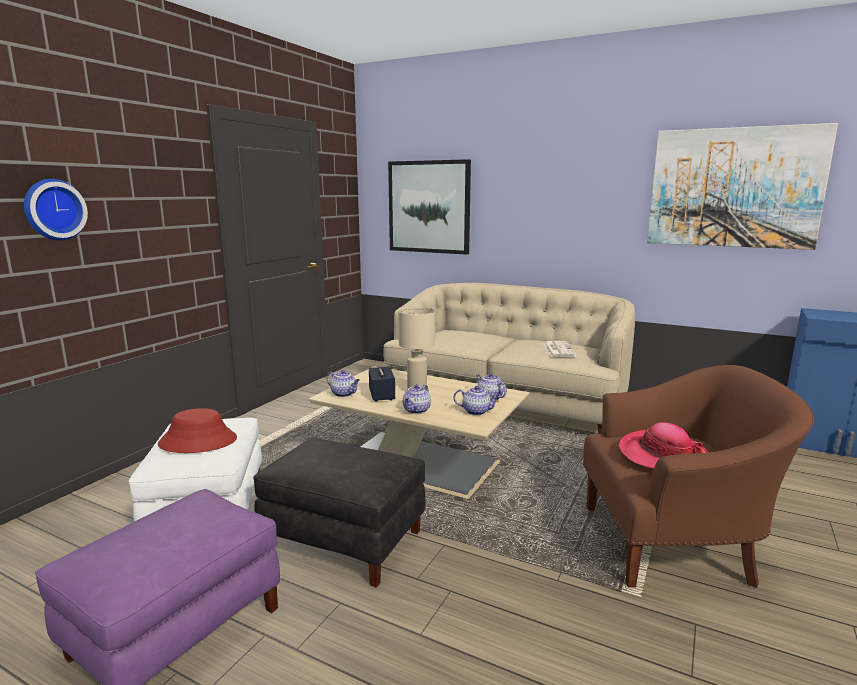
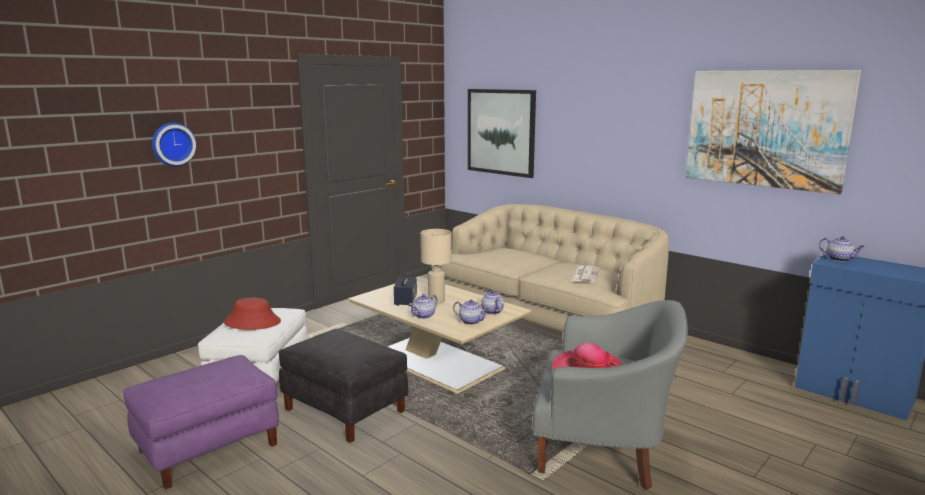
camera: 15 degrees right, 0 degrees up
(344, 394) = (377, 297): teapot -> teapot (839, 259)
(672, 545) = (603, 450): brown armchair -> grey armchair

